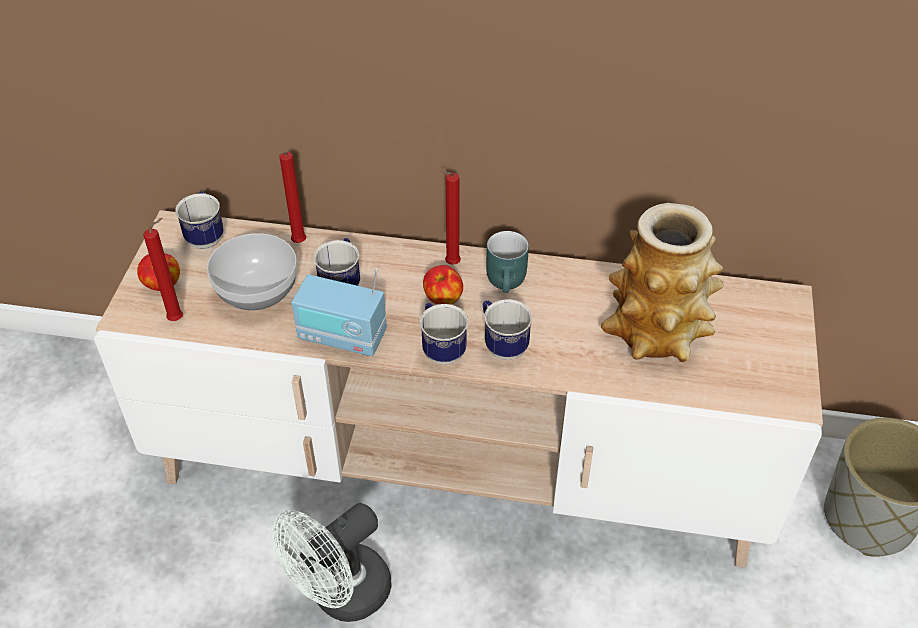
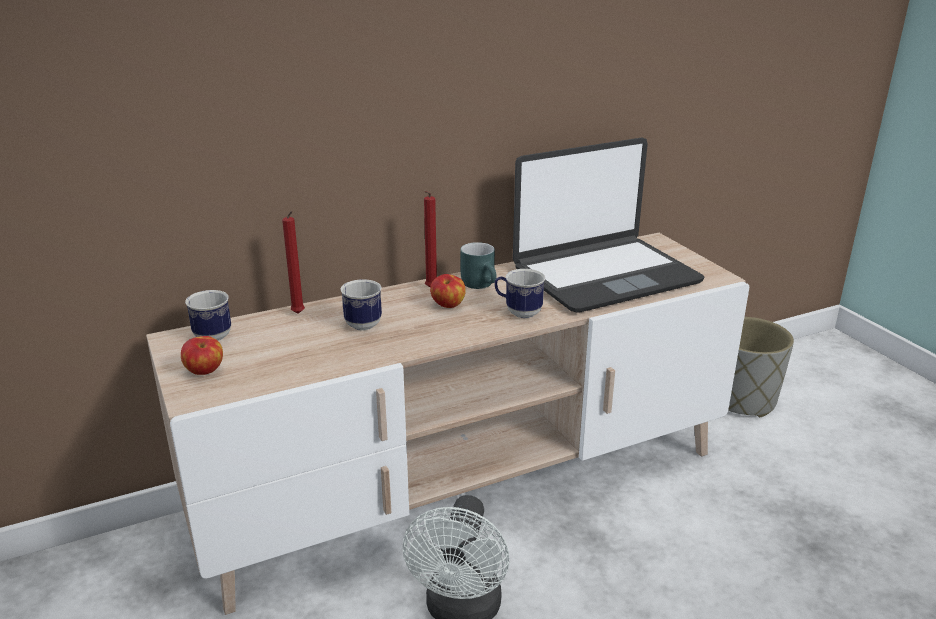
camera: 35 degrees left, 20 degrees down
(178, 319) = (245, 384): red candle -> none
(258, 291) = (297, 347): bowl -> none
(342, 337) = (398, 347): radio -> none
(441, 349) = (479, 328): mug -> none
(657, 331) = (604, 275): vase -> laptop

